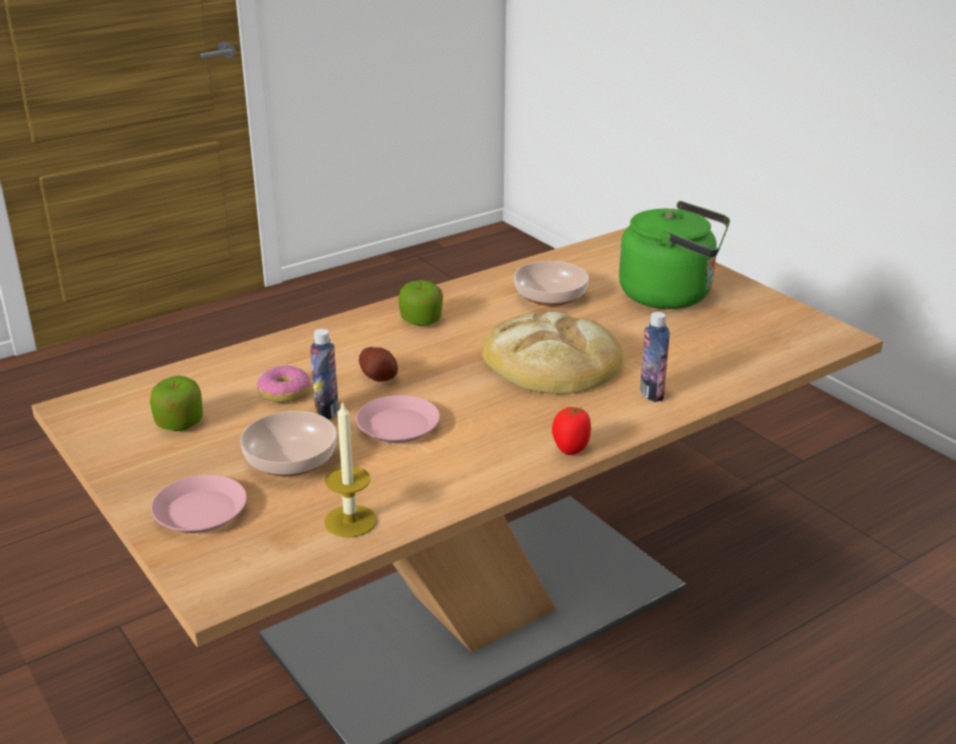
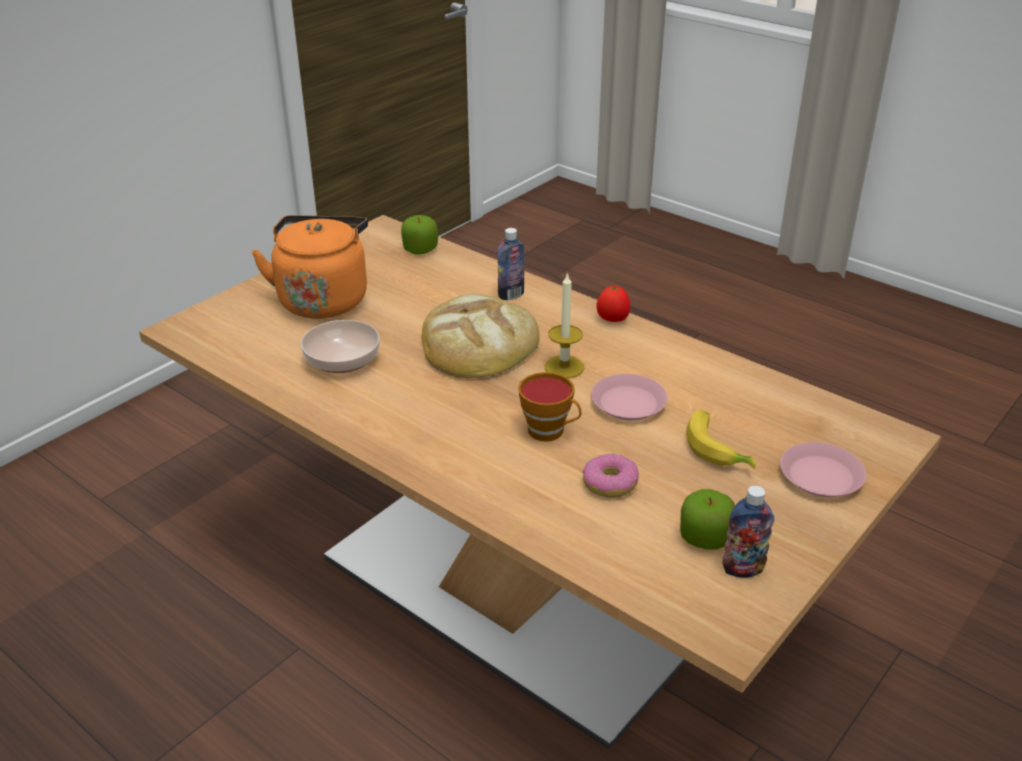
camera: 105 degrees left, 5 degrees up
(289, 461) = (718, 449): bowl -> banana
(327, 412) = (629, 447): bottle -> bottle (743, 569)
(350, 521) = (772, 398): candle -> candle (564, 367)
(379, 377) = (550, 431): potato -> cup
(421, 321) = (421, 429): apple -> apple (420, 249)
(671, 295) = (323, 299): green kettle -> orange kettle

